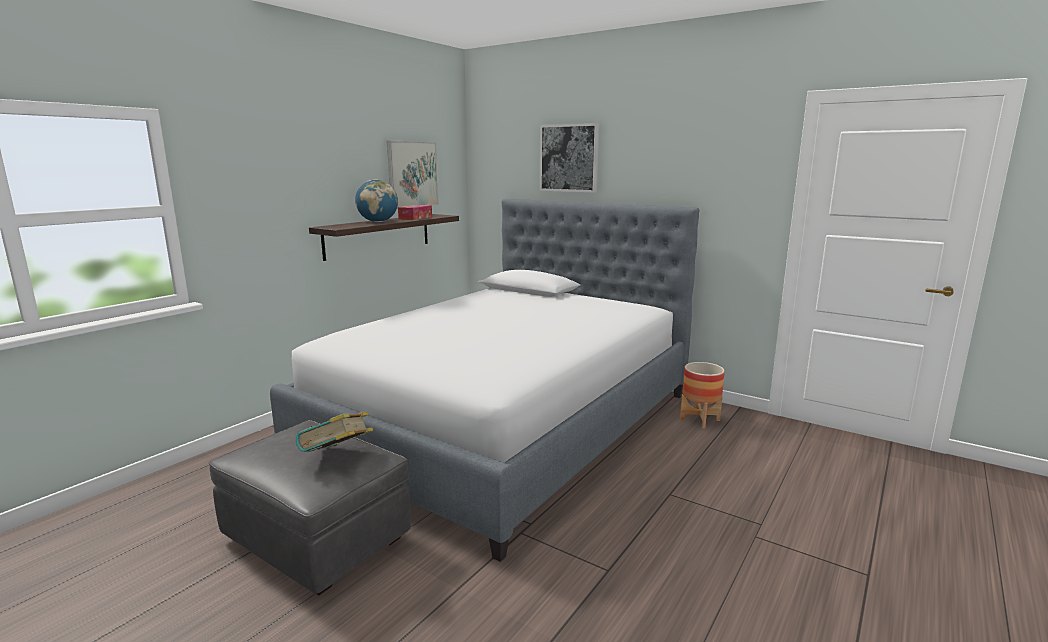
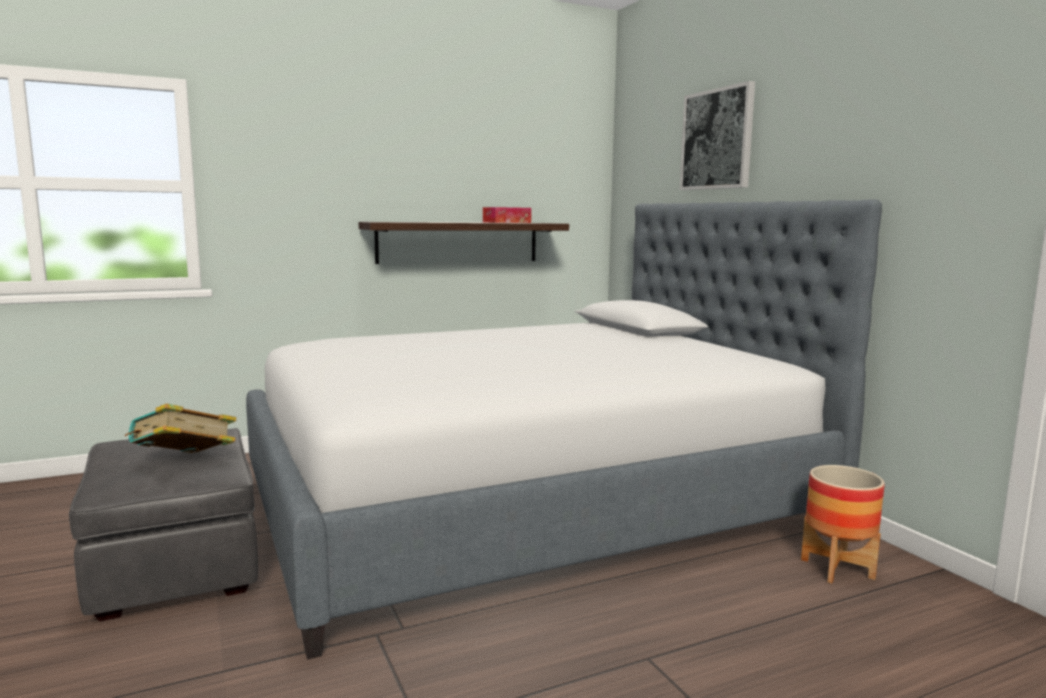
camera: 30 degrees right, 5 degrees down
(378, 222) = (448, 222): globe -> none
(412, 174) = (518, 169): picture -> none

